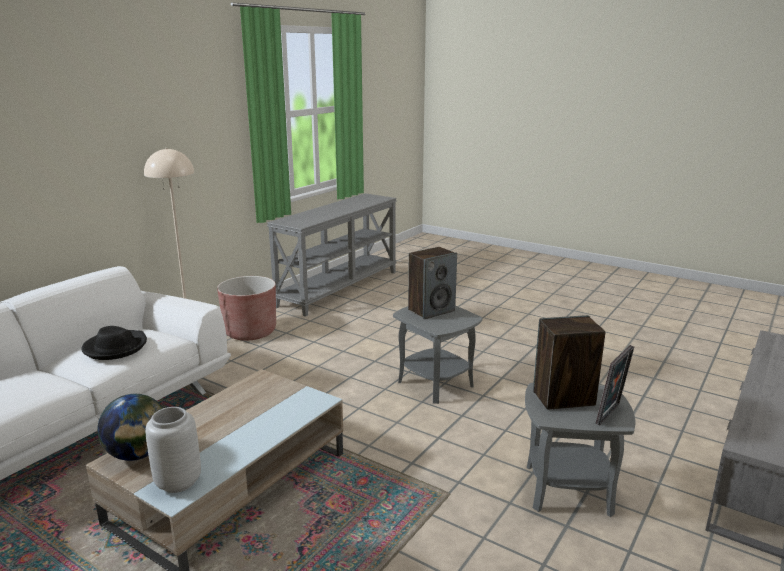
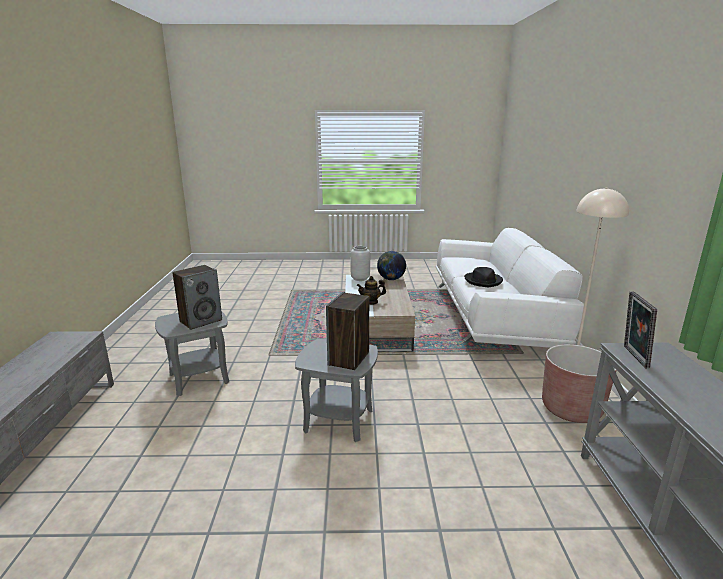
camera: 145 degrees right, 0 degrees up
(269, 410) = (371, 302): none -> teapot
(610, 415) = (170, 320): picture frame -> picture frame (633, 356)

